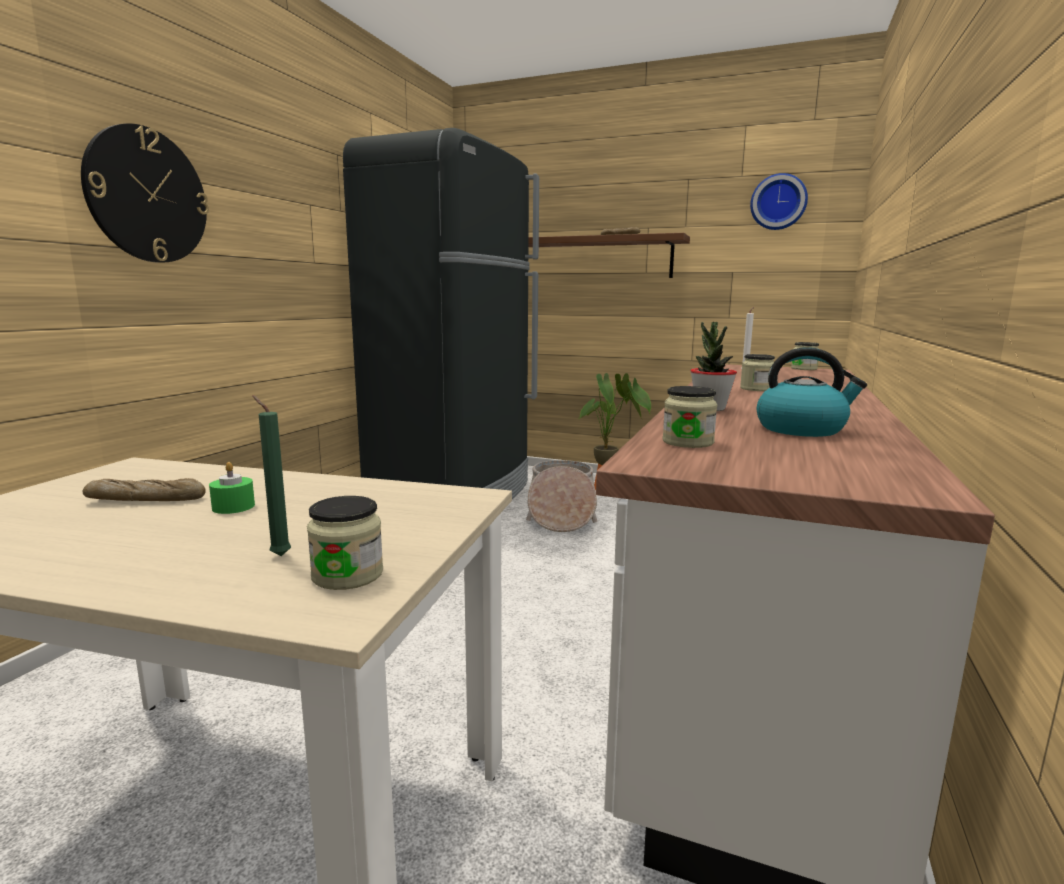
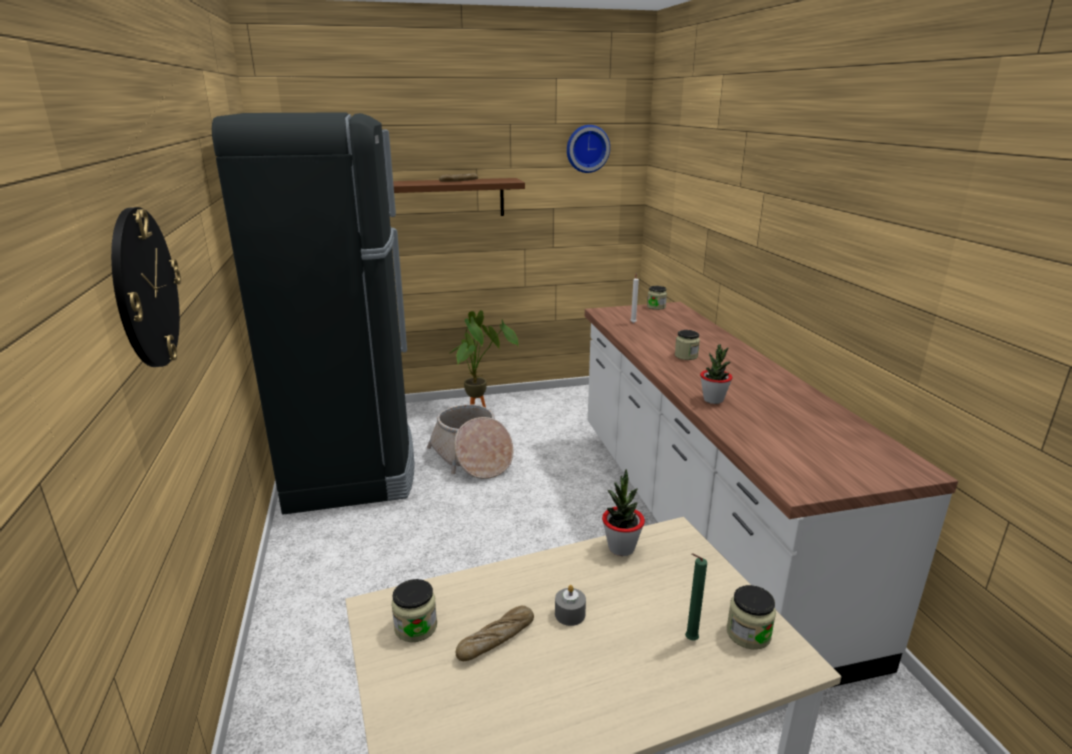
camera: 35 degrees left, 10 degrees up
(233, 507) = (570, 614): green candle -> grey candle
(390, 489) = (621, 548): none -> potted plant
(687, 442) = (775, 454): jar -> jar (416, 627)
(802, 429) = (793, 415): kettle -> none

